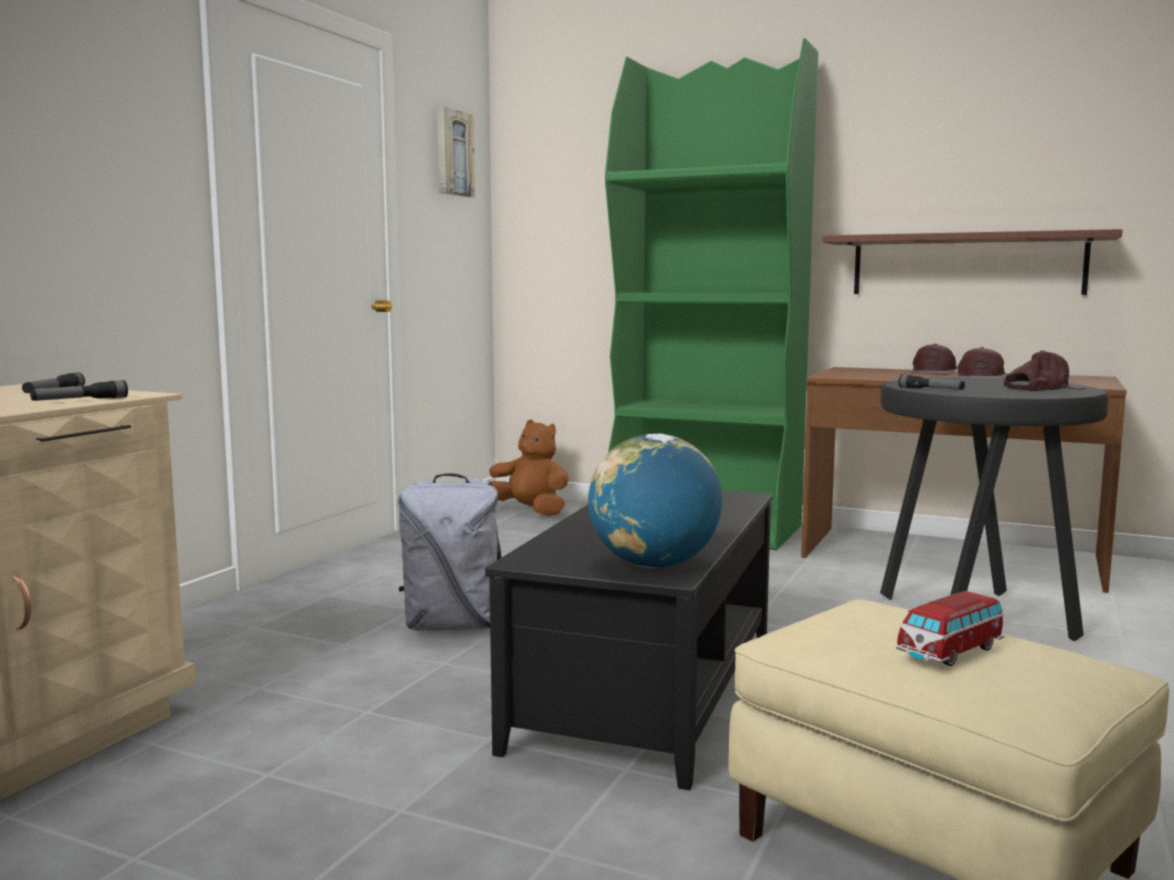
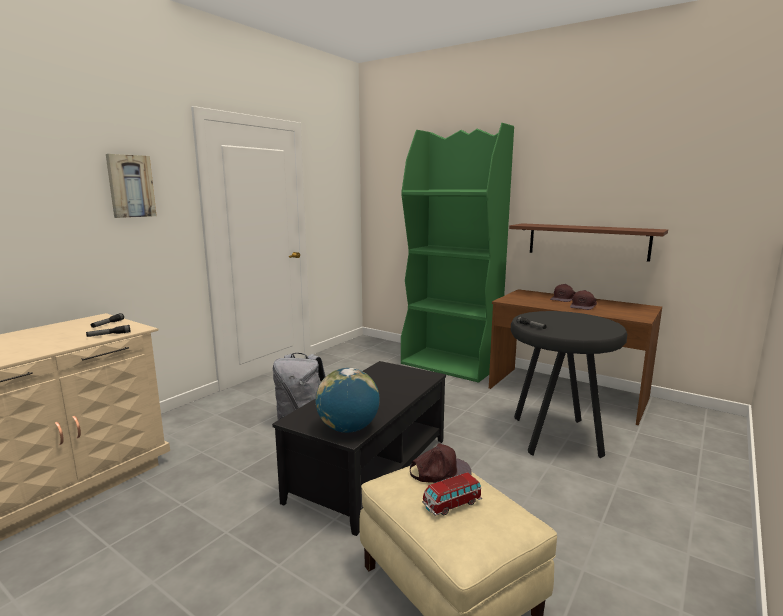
camera: 10 degrees right, 5 degrees up
(453, 153) = (337, 175): picture -> picture (130, 186)
(529, 511) = (372, 348): brown plush toy -> none
(1042, 388) = (593, 327): brown cap -> brown cap (440, 471)

